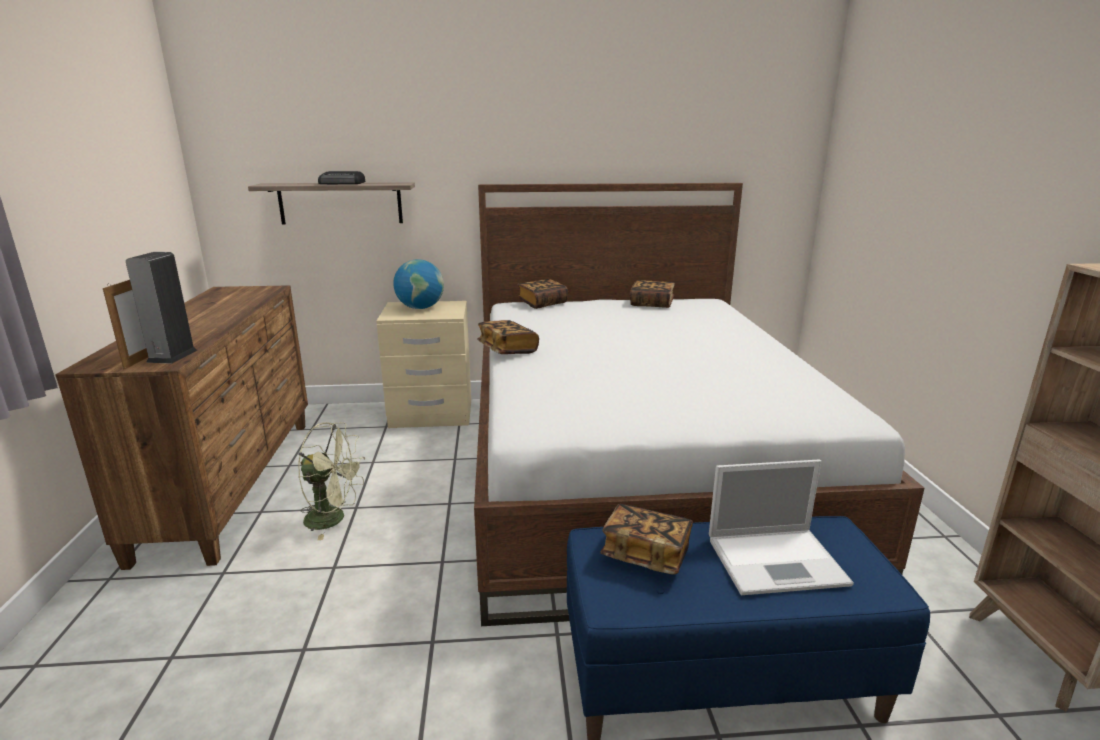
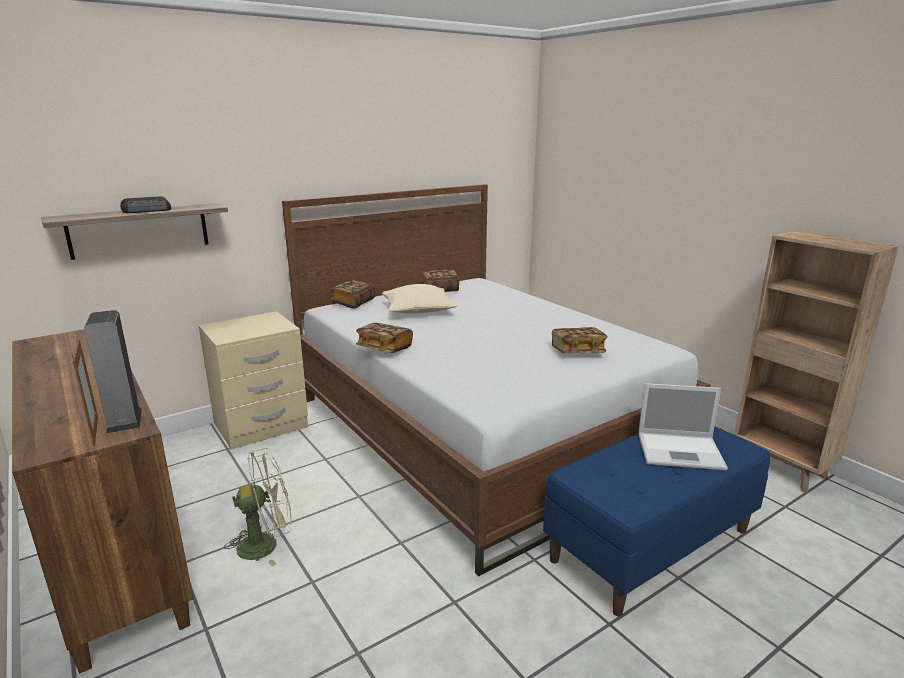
camera: 30 degrees left, 0 degrees up
(420, 308) = (242, 325): globe -> none
(596, 320) = (418, 310): none -> beige pillow
(646, 554) = (612, 472): book -> book (577, 352)
(778, 561) = (682, 451): laptop -> laptop turned 45 degrees clockwise

